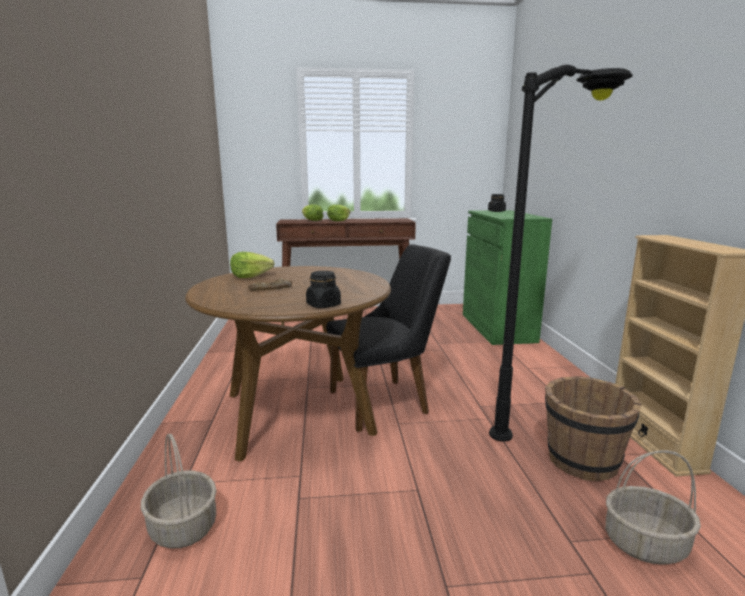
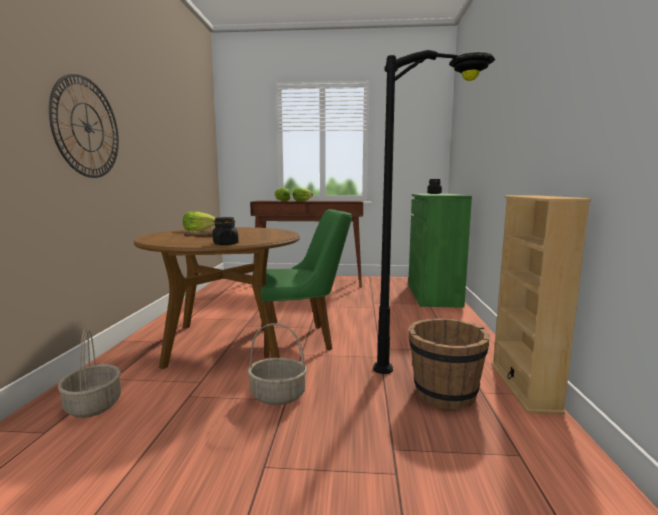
camera: 10 degrees right, 5 degrees down
(111, 149) = (87, 127): none -> wall clock
(387, 401) = (303, 339): black chair -> green chair
(644, 544) = (461, 459): basket -> basket (277, 395)

